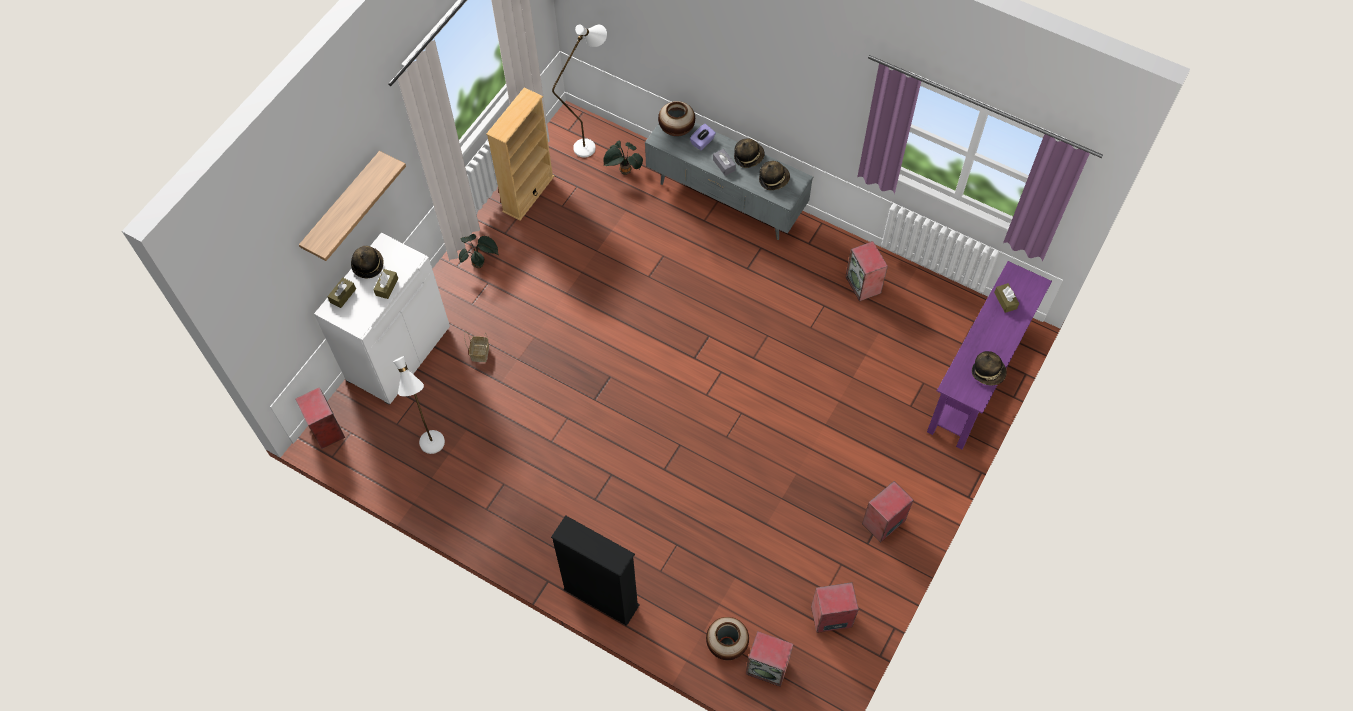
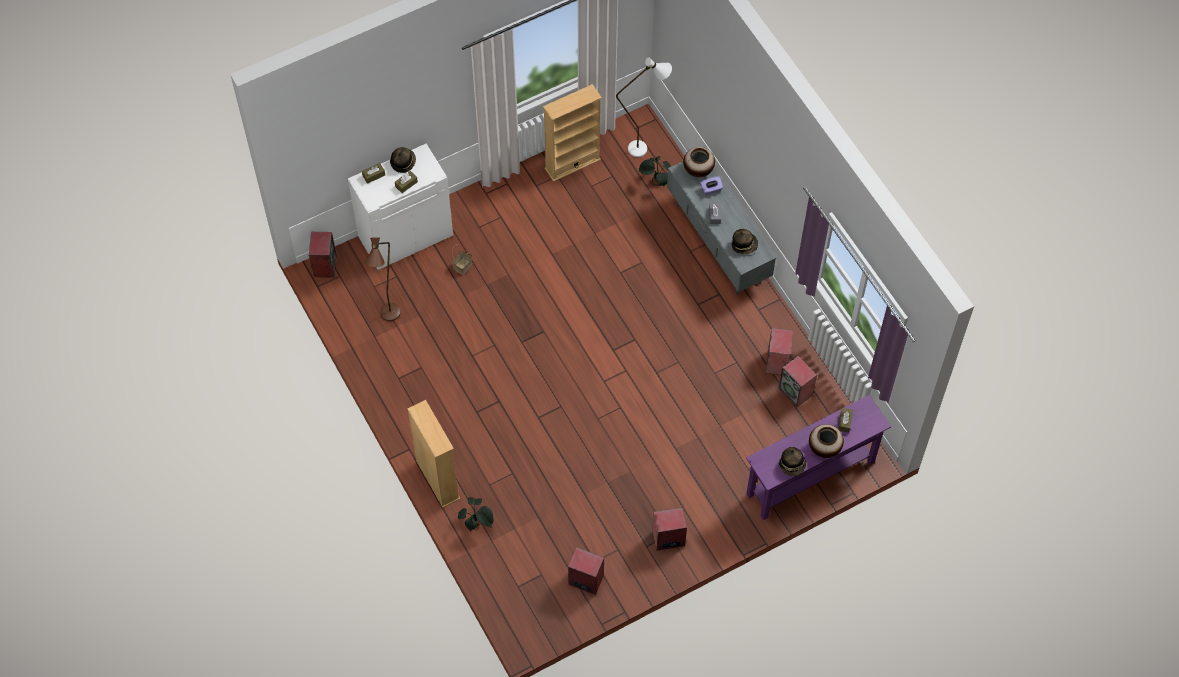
camera: 30 degrees right, 0 degrees up
(343, 207) = (399, 115): shelf -> none
(435, 450) = (389, 319): white floor lamp -> brown floor lamp
(480, 264) = (503, 200): potted plant -> potted plant (476, 524)
(601, 597) = (437, 480): black bookcase -> beige bookcase
(726, 644) = (501, 557): vase -> vase (824, 448)
(748, 157) = (737, 218): hat -> none
(768, 667) = (519, 587): speaker -> speaker (796, 391)

